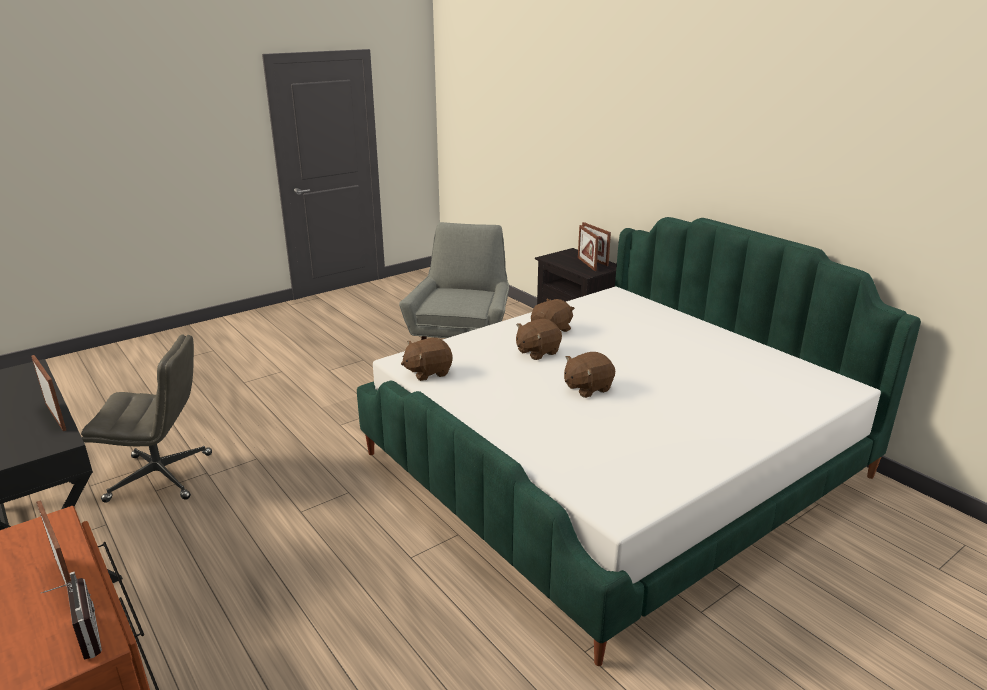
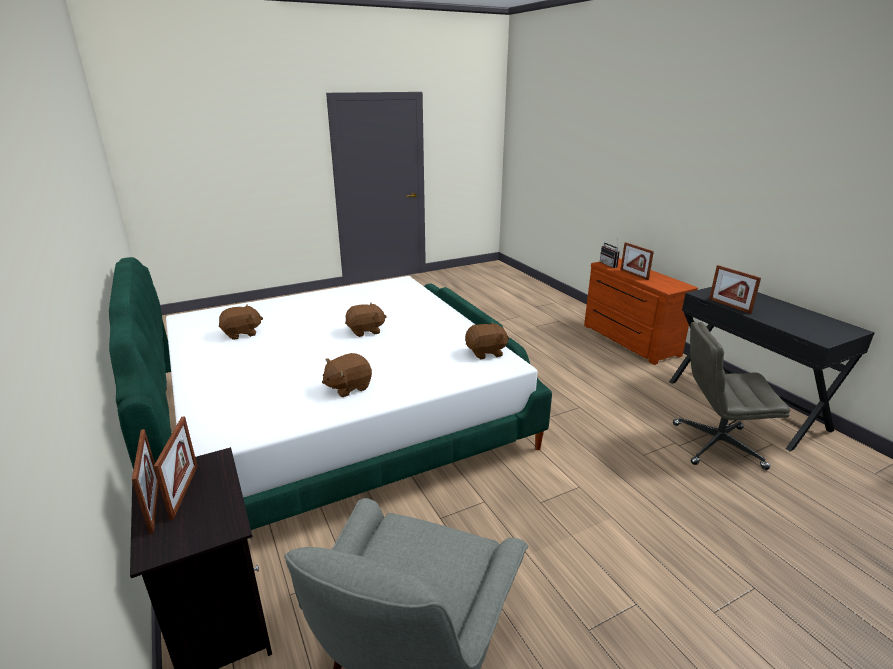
camera: 170 degrees left, 0 degrees up
(537, 352) = (381, 363): brown plush toy -> brown plush toy (242, 333)

